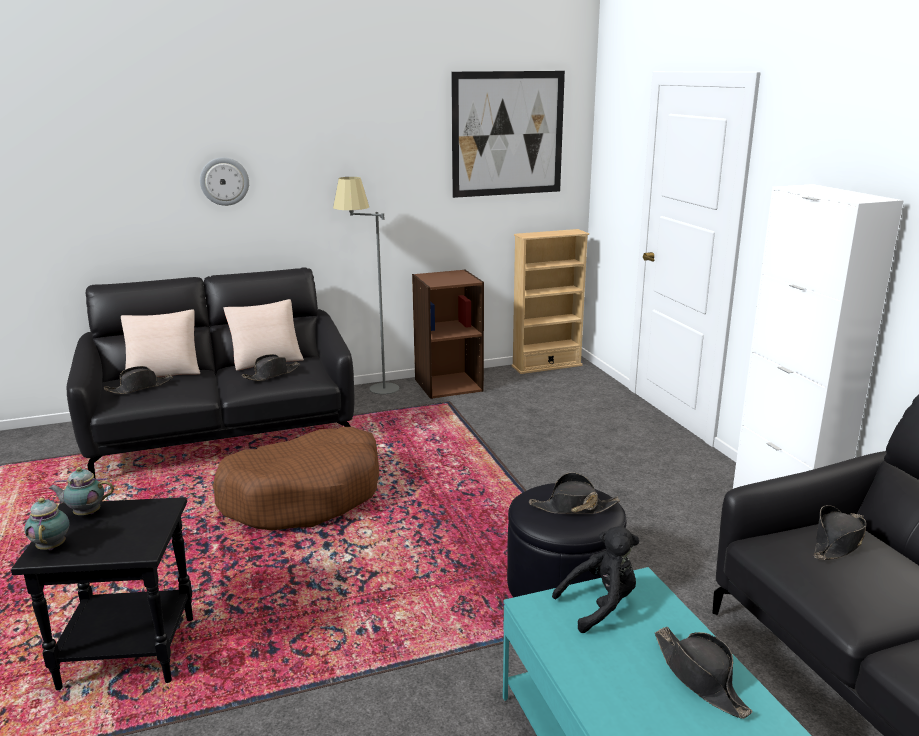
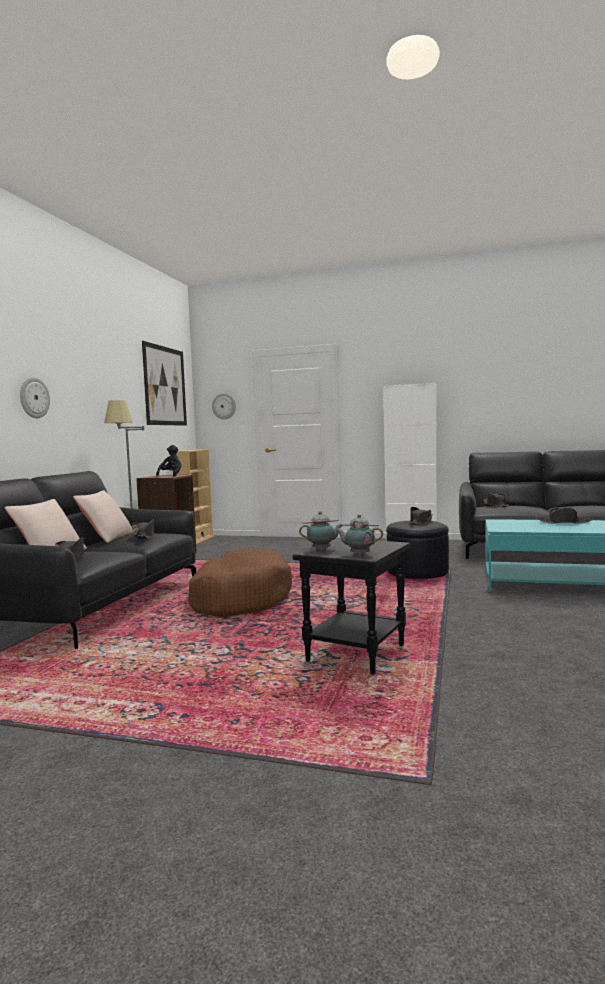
camera: 55 degrees left, 15 degrees down
(85, 513) = (322, 550): teapot -> teapot turned 135 degrees counterclockwise
(600, 606) = (507, 524): black plush toy -> black plush toy (171, 475)
(616, 166) = (224, 406): none -> wall clock

